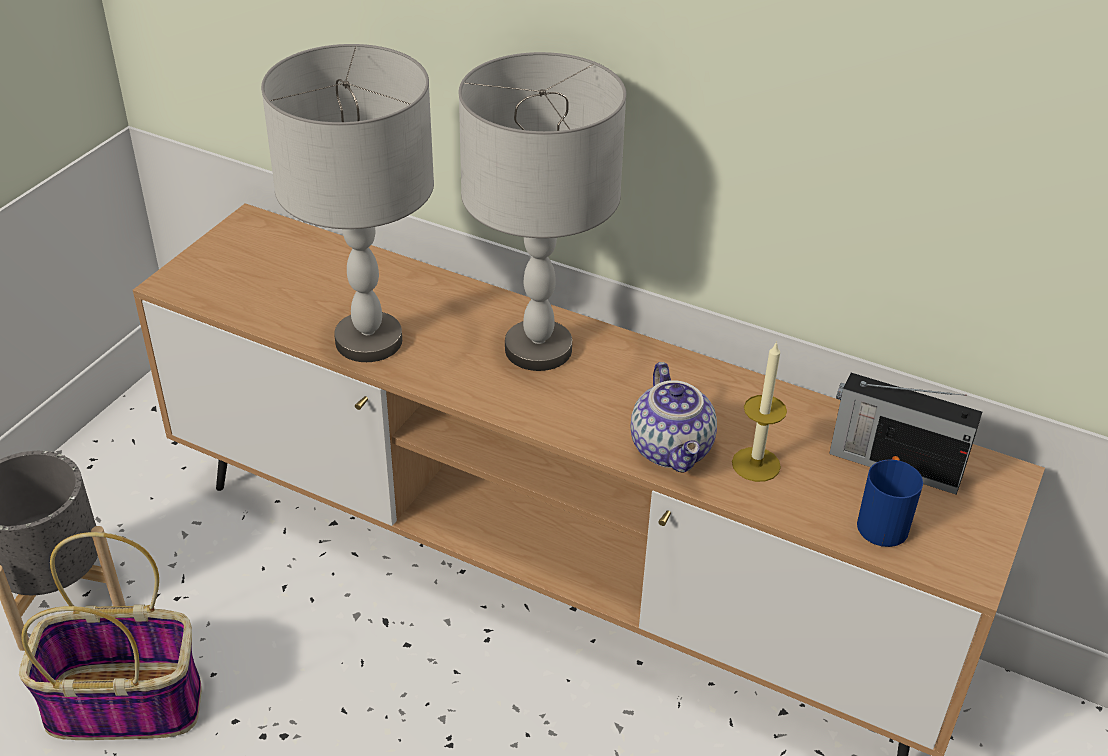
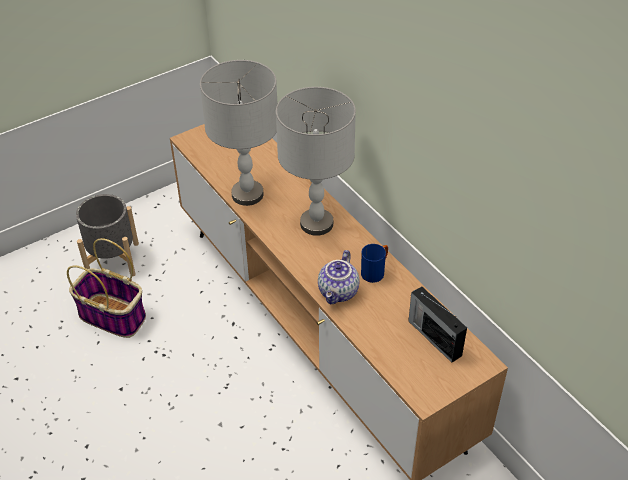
camera: 30 degrees right, 5 degrees up
(756, 464) = (370, 313): candle -> none
(882, 521) = (406, 360): blue mug -> blue mug (375, 271)

